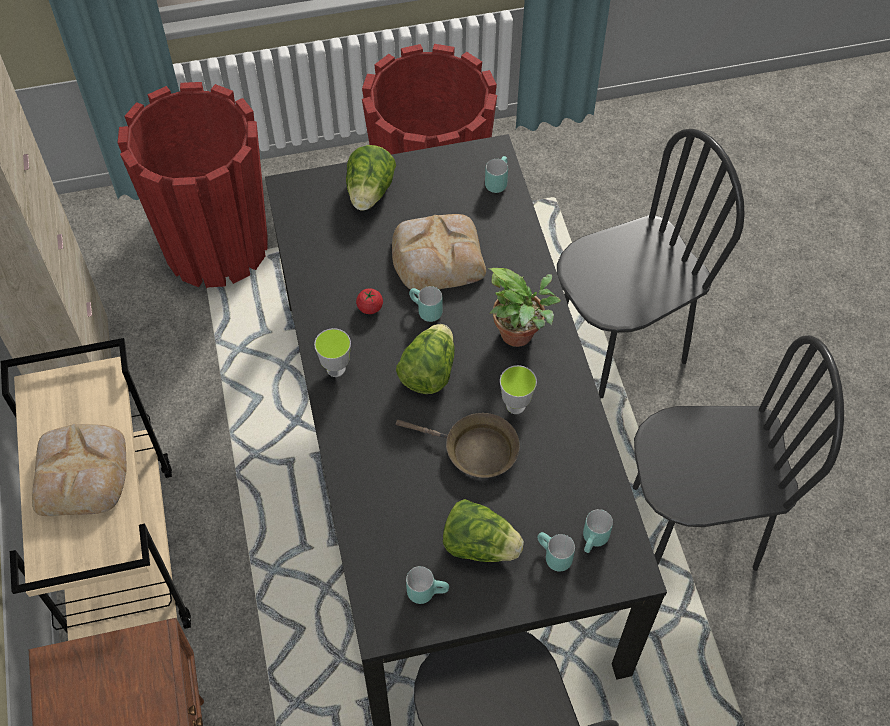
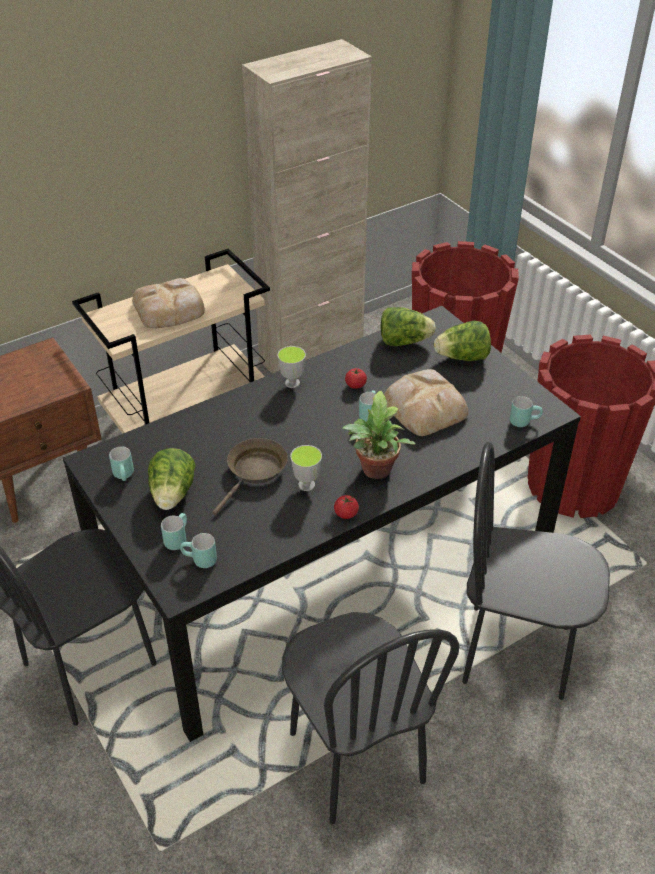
camera: 70 degrees right, 15 degrees down
(428, 372) = (314, 429): lettuce -> lettuce (404, 341)
(475, 450) = (255, 472): brown frying pan -> brown frying pan turned 150 degrees counterclockwise
(573, 382) = (346, 514): none -> tomato
(619, 345) = (516, 652): black chair -> black chair turned 150 degrees clockwise

